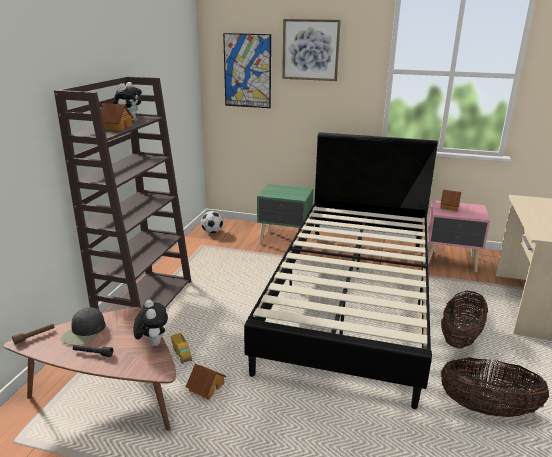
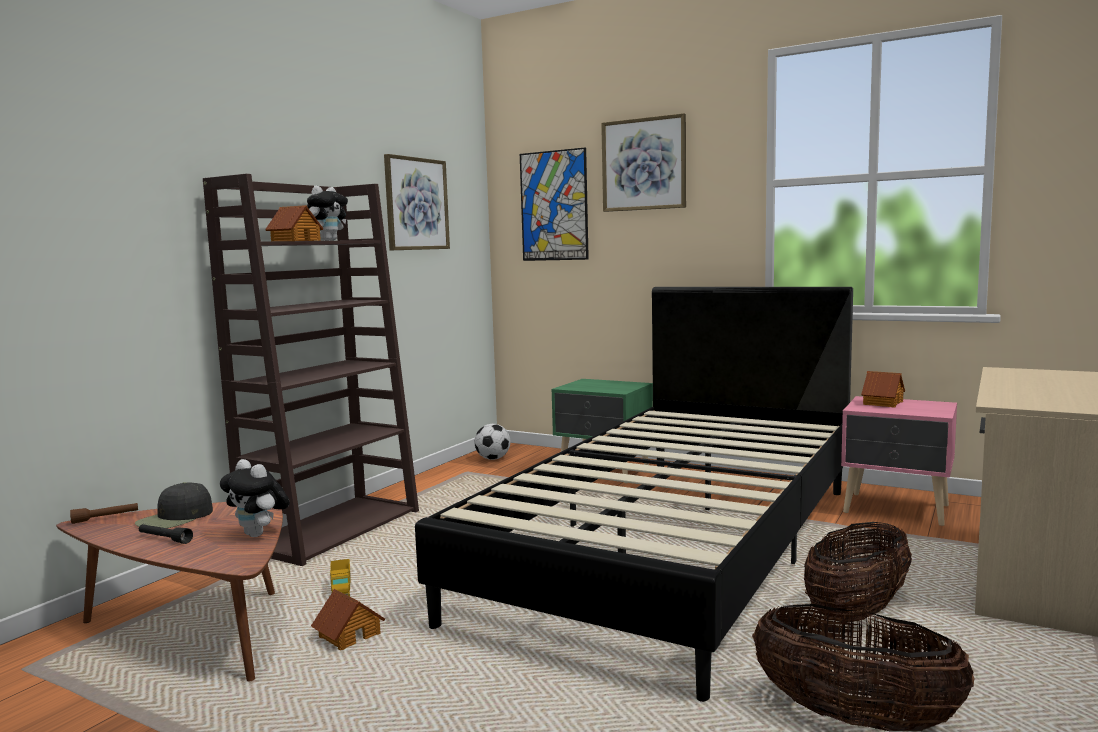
camera: 15 degrees right, 15 degrees down
(152, 343) = (259, 534): plush toy -> plush toy turned 135 degrees clockwise
(165, 75) = (416, 204): none -> picture

